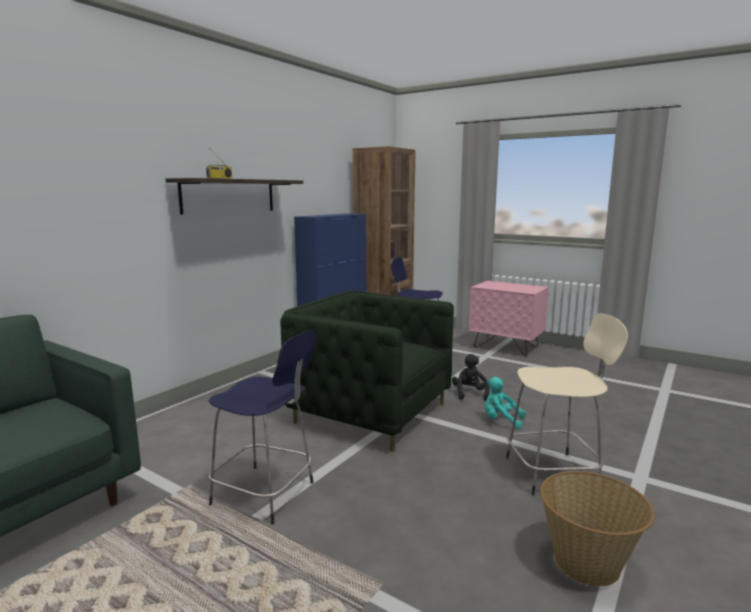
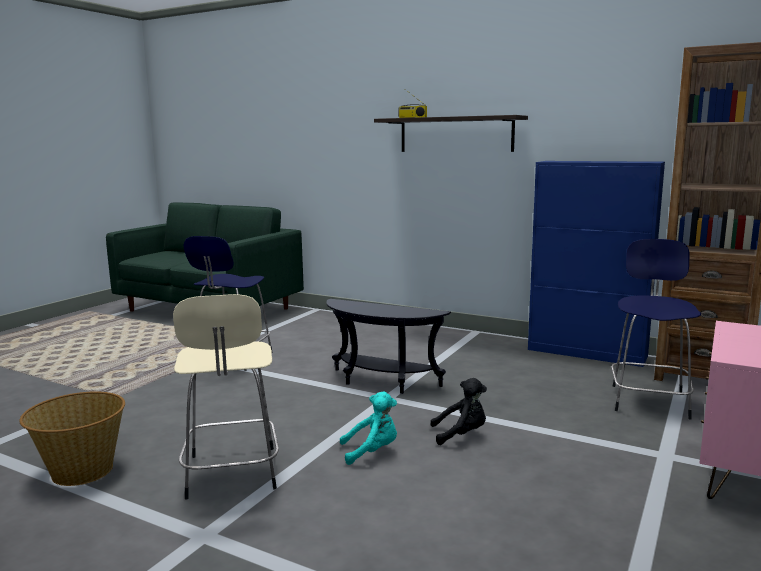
camera: 85 degrees right, 0 degrees up
(371, 413) = (381, 382): green armchair -> black side table
(501, 421) = (372, 451): turquoise plush toy -> turquoise plush toy turned 60 degrees clockwise

